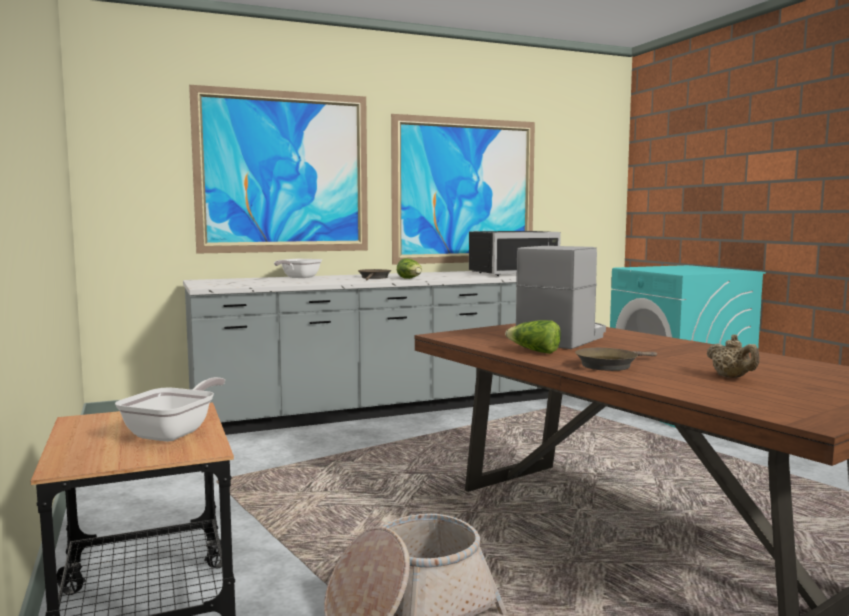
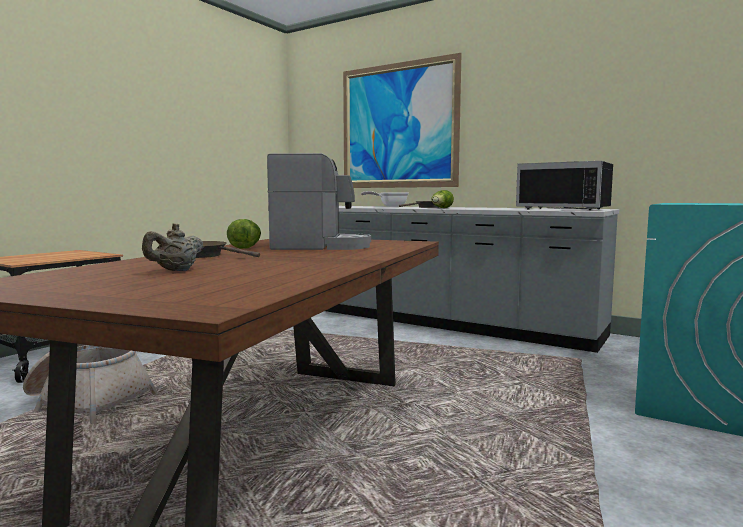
camera: 55 degrees right, 0 degrees up
(175, 432) = (53, 258): frying pan -> none
(465, 191) = (556, 127): picture -> none

